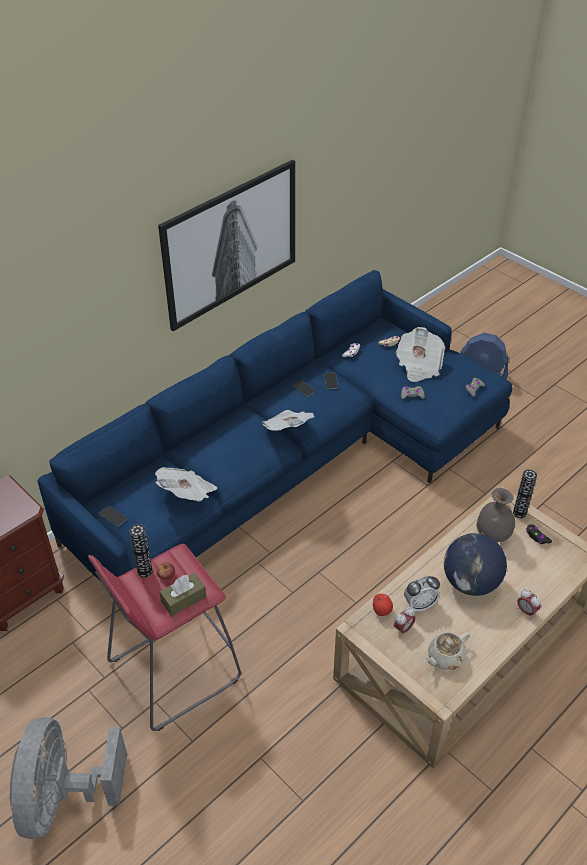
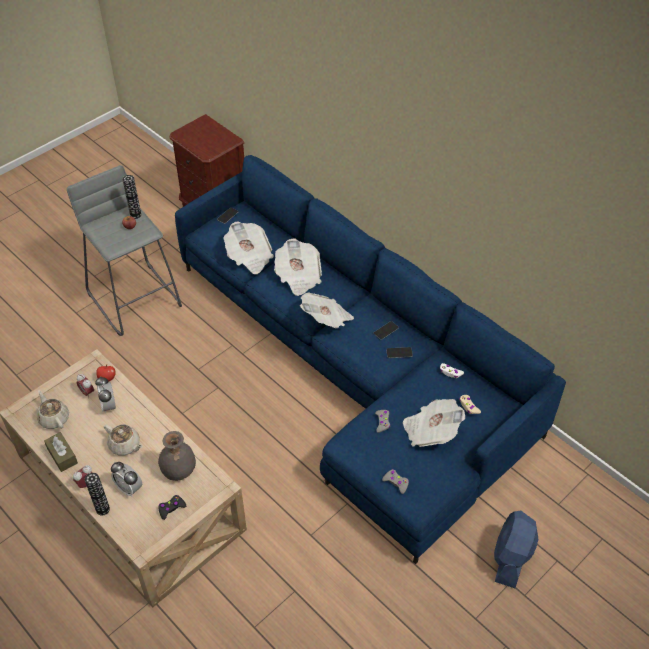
camera: 90 degrees right, 5 degrees up
(65, 797) = (51, 254): grey fan -> none
(173, 670) = (135, 298): red stool -> grey stool
(183, 599) = (106, 236): brown tissue box -> brown tissue box (62, 456)
(226, 450) = (298, 277): none -> newspaper
(230, 243) = (426, 169): picture -> none
(471, 583) = (125, 445): globe -> beige teapot
(519, 513) = (203, 497): vase -> vase (103, 509)
(522, 573) = (129, 488): none -> alarm clock

